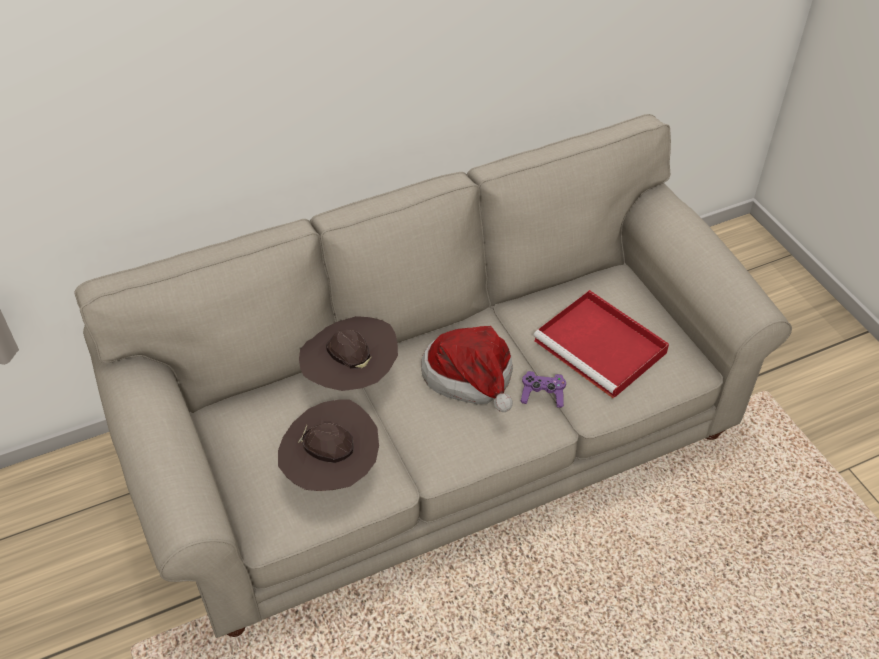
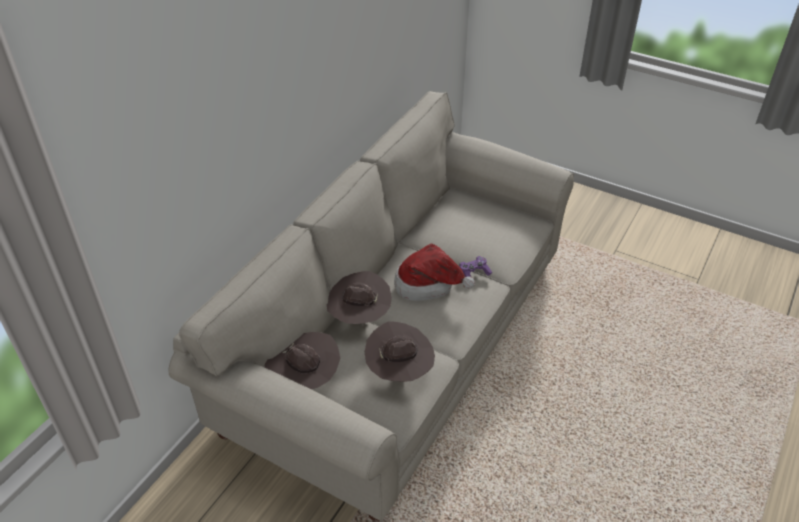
camera: 35 degrees left, 5 degrees down
(223, 420) = (305, 380): none -> brown hat
(602, 348) = (483, 234): red tray -> none

